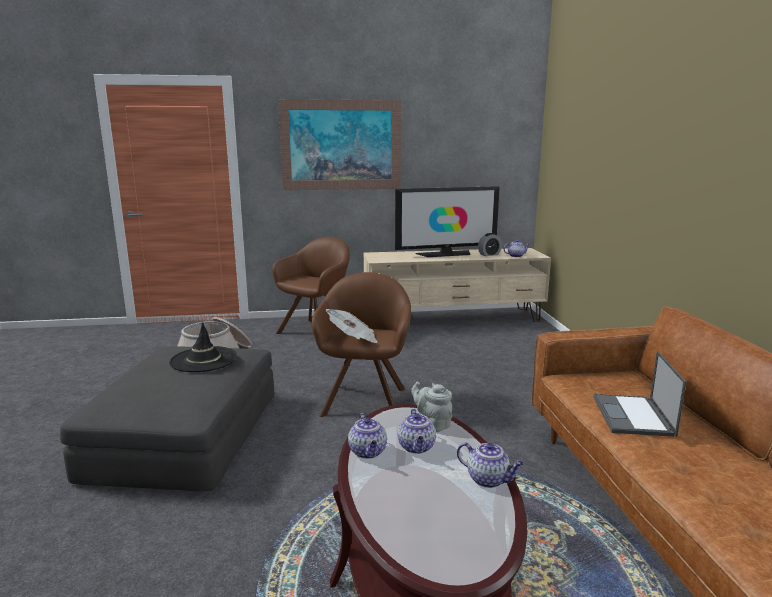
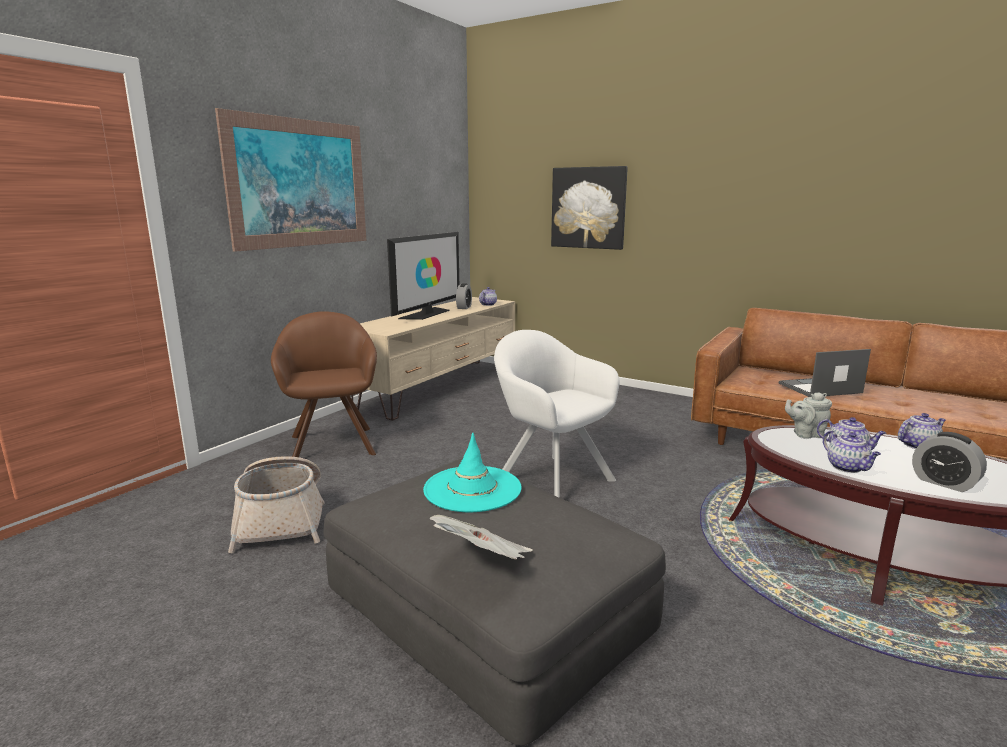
camera: 50 degrees left, 0 degrees up
(203, 359) = (472, 489): black hat -> turquoise hat
(353, 339) = (565, 406): newspaper -> newspaper (483, 561)
(365, 399) = (550, 478): brown armchair -> white armchair
(368, 452) = (848, 468): teapot -> teapot turned 45 degrees clockwise
(392, 501) = (943, 483): none -> alarm clock
(600, 171) = (588, 208): none -> picture
(633, 416) = (819, 388): laptop -> laptop turned 120 degrees clockwise

